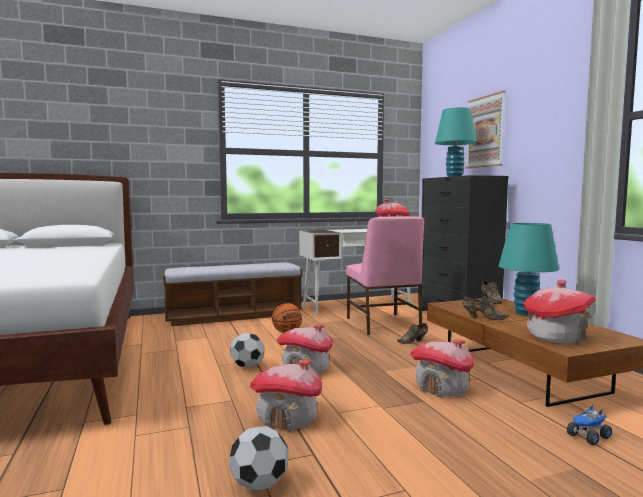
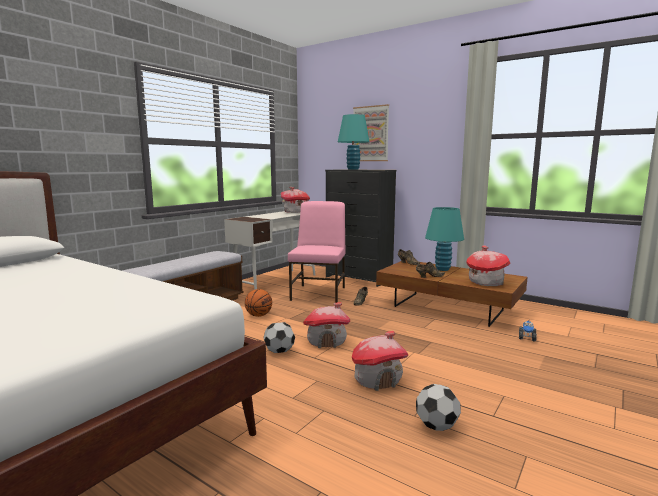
camera: 35 degrees left, 5 degrees up
(382, 324) = (319, 293): pink chair -> pink chair turned 120 degrees counterclockwise
(442, 388) = (427, 330): toy house -> none

